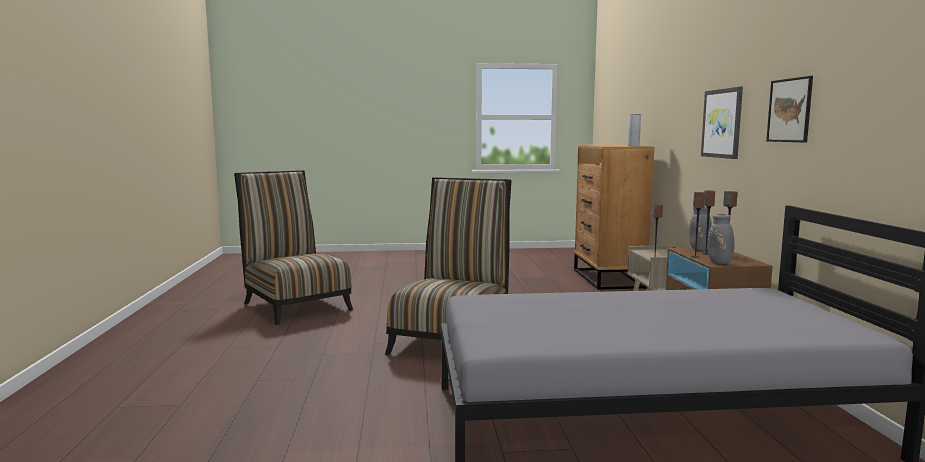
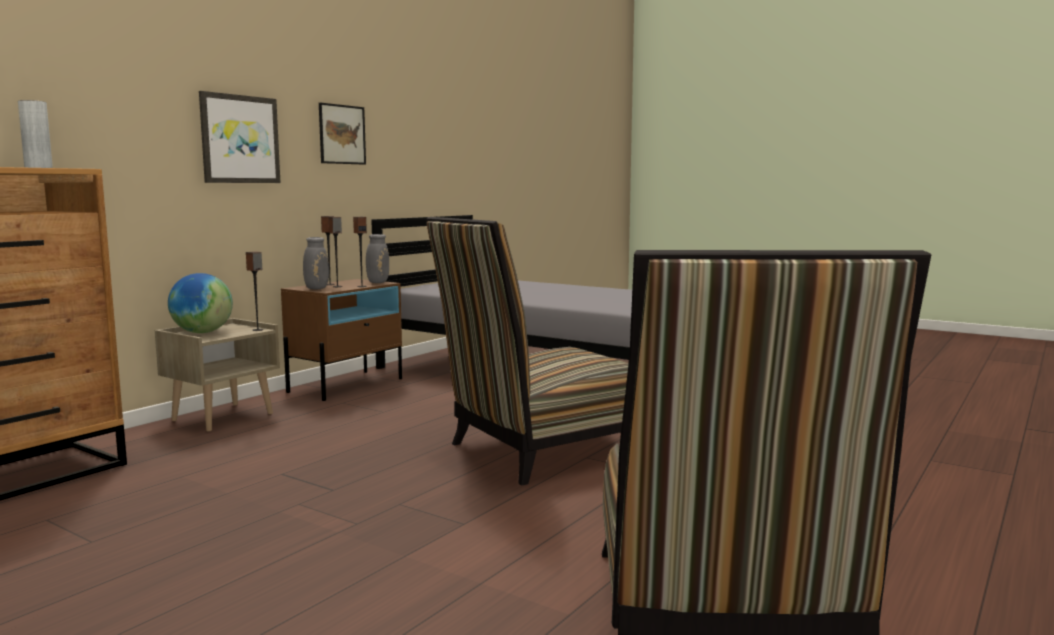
camera: 140 degrees left, 0 degrees up
(665, 252) = (202, 332): none -> globe

